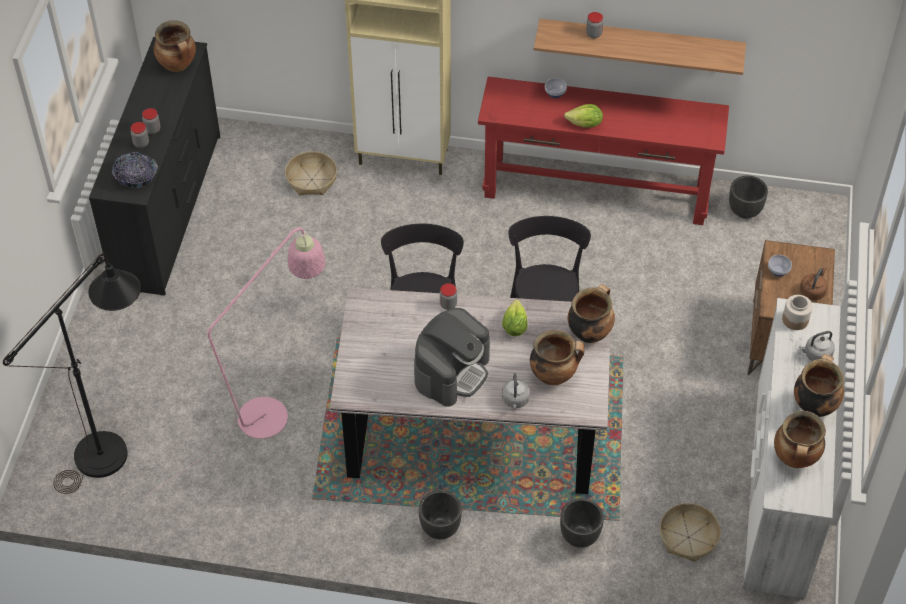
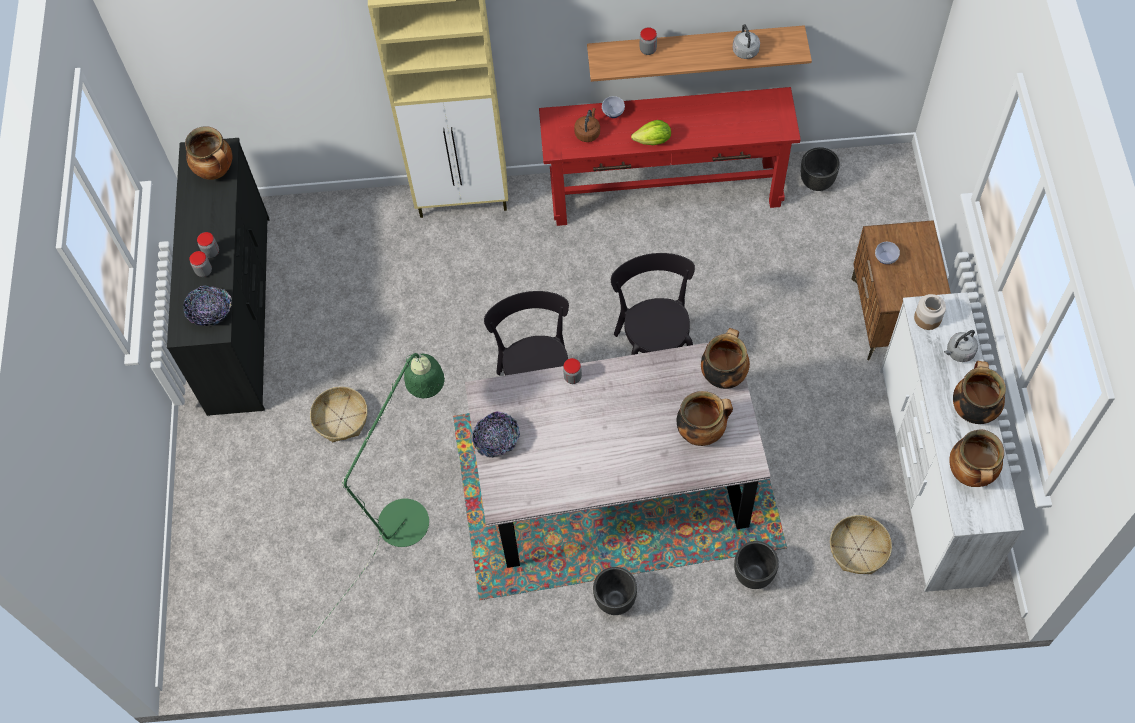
camera: 10 degrees left, 10 degrees up
(113, 446) = (260, 591): black floor lamp -> none
(273, 409) = (411, 511): pink floor lamp -> green floor lamp
(312, 180) = (377, 246): basket -> basket (341, 419)
(361, 341) = (497, 440): none -> bowl
(452, 371) = (598, 452): coffee machine -> none
(514, 327) = (646, 386): lettuce -> none
(515, 400) = (671, 469): grey kettle -> grey kettle (746, 52)
(813, 291) = (925, 272): brown kettle -> brown kettle (588, 133)

